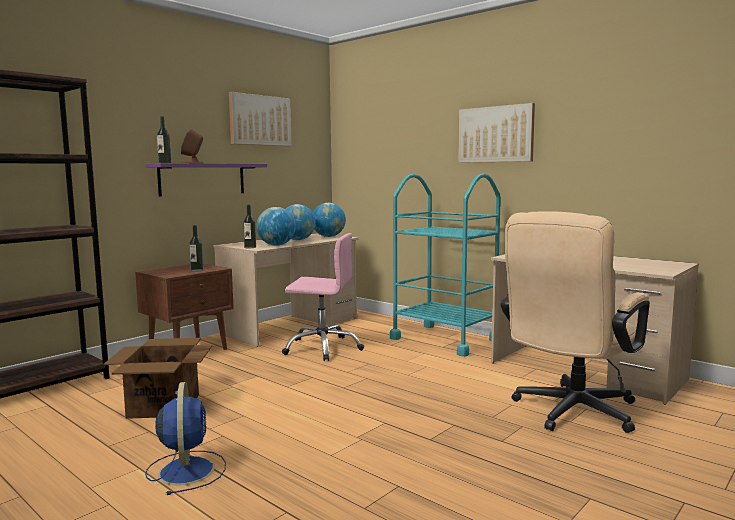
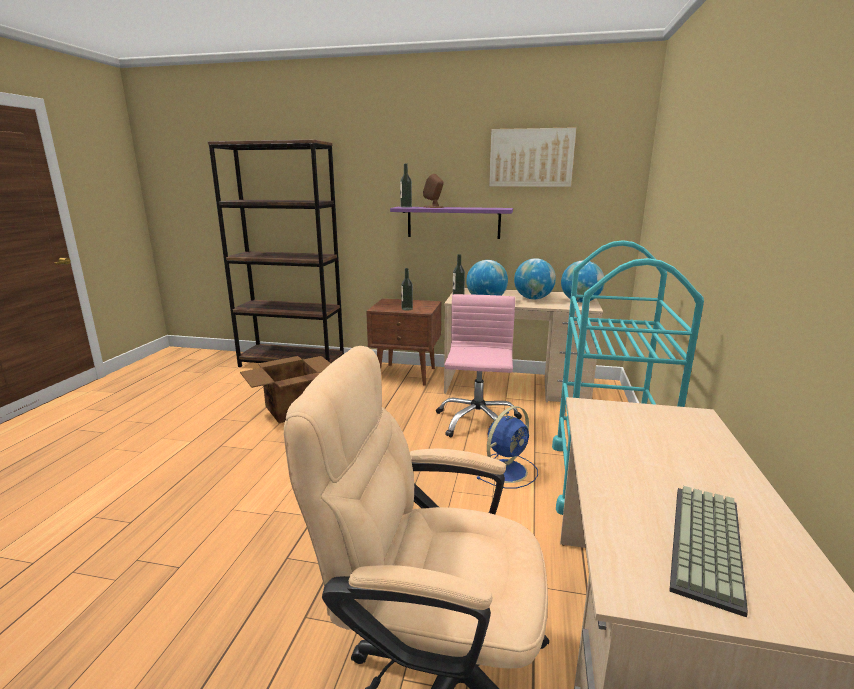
camera: 60 degrees right, 10 degrees up
(186, 470) = (191, 458): blue fan -> blue fan (507, 470)
(323, 348) = (477, 421): pink office chair -> pink office chair turned 150 degrees counterclockwise
(495, 134) = (737, 185): picture -> none
(639, 264) = (709, 546): none -> keyboard

